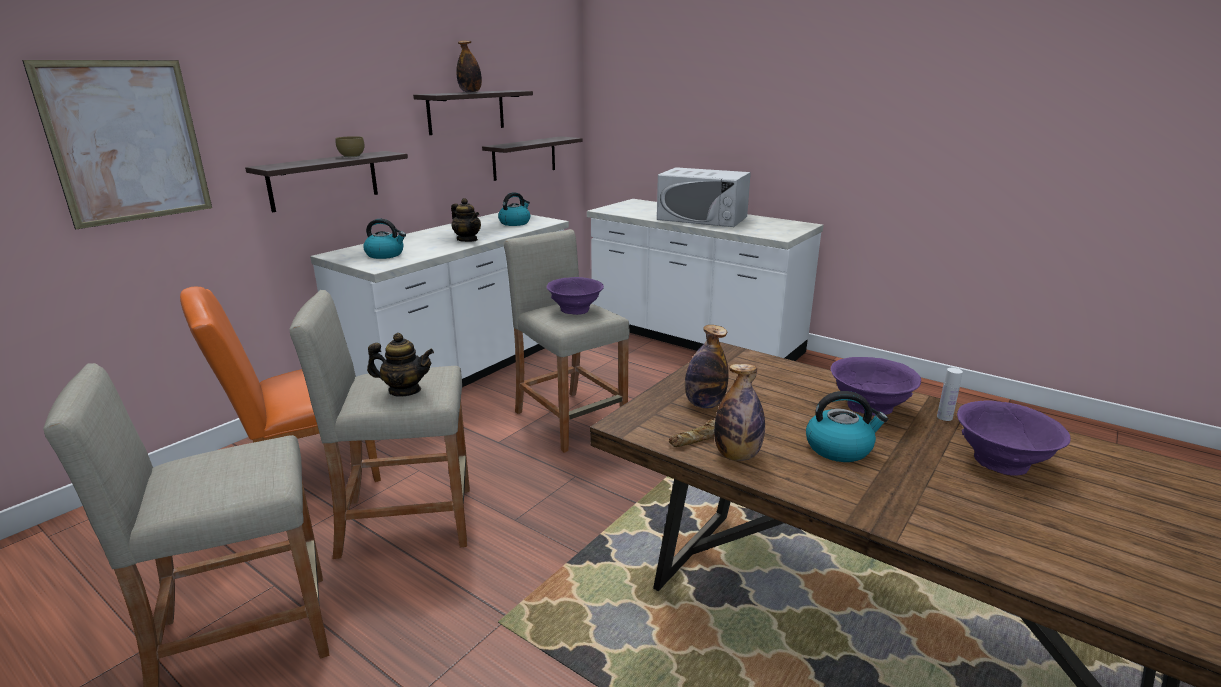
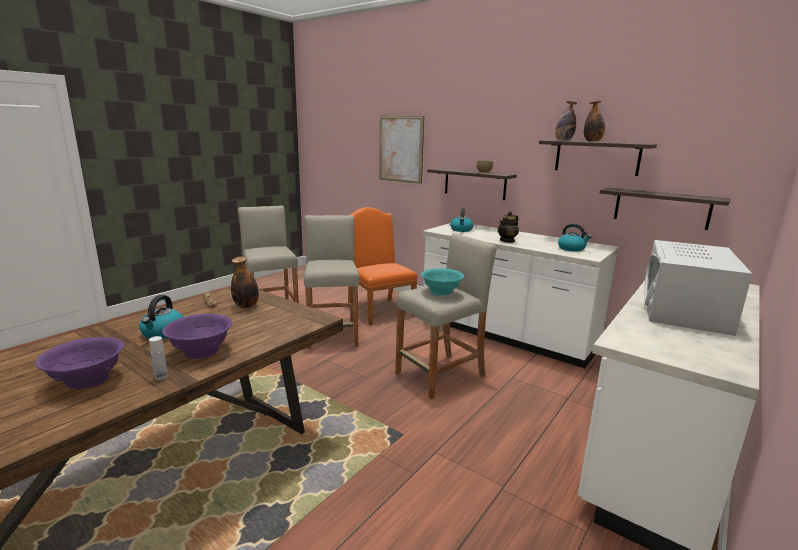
camera: 90 degrees right, 5 degrees down
(404, 390) = (322, 264): teapot -> none
(575, 310) = (441, 292): purple bowl -> turquoise bowl
(737, 455) = (184, 308): bottle -> bottle (563, 140)

